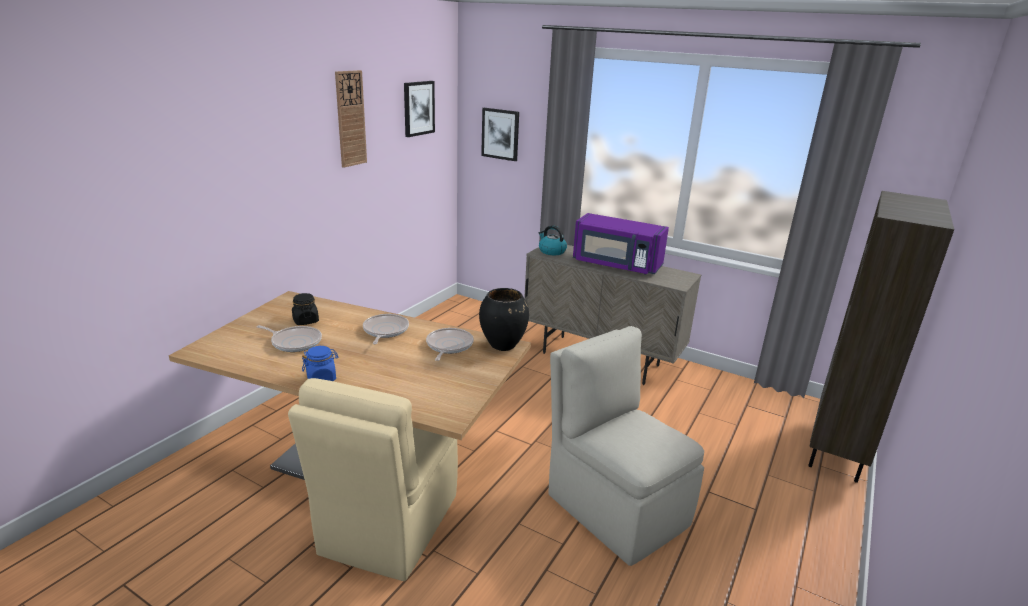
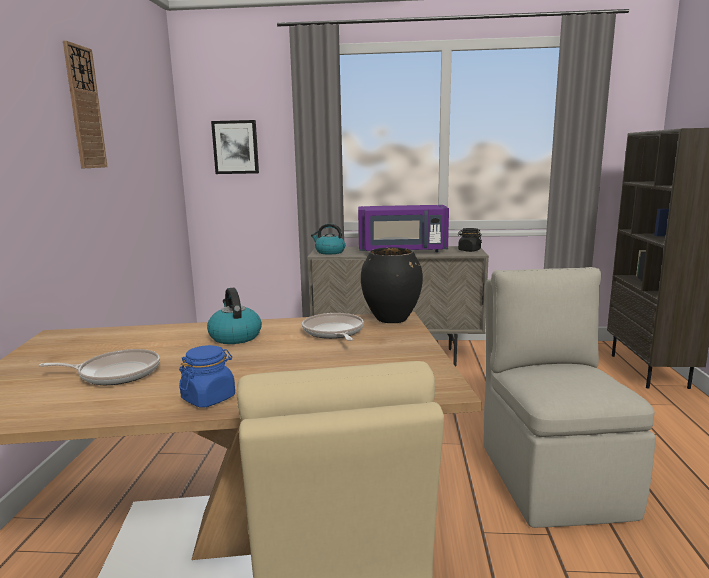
camera: 25 degrees left, 10 degrees down
(305, 321) = (106, 350): black jar -> black jar (469, 250)
(385, 331) = (235, 336): frying pan -> kettle
(418, 108) = (147, 116): picture -> none
(615, 507) = (552, 476): beige chair -> beige chair turned 60 degrees clockwise

